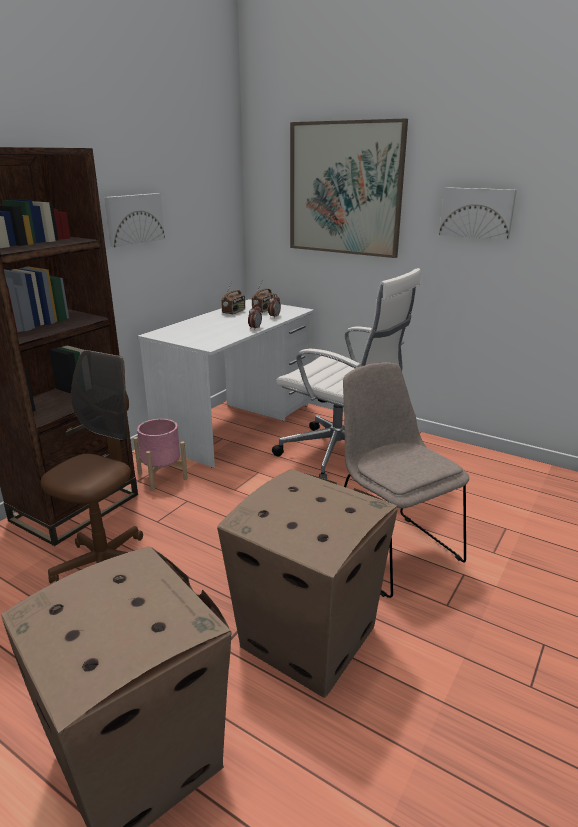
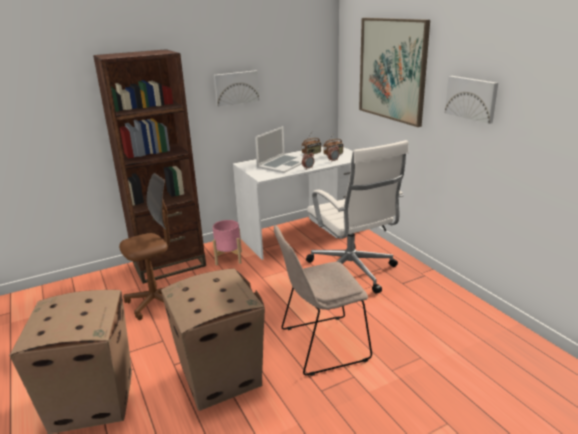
camera: 30 degrees right, 0 degrees up
(213, 327) = (283, 163): none -> laptop
(391, 550) = (321, 345): beige chair -> beige chair turned 105 degrees counterclockwise

